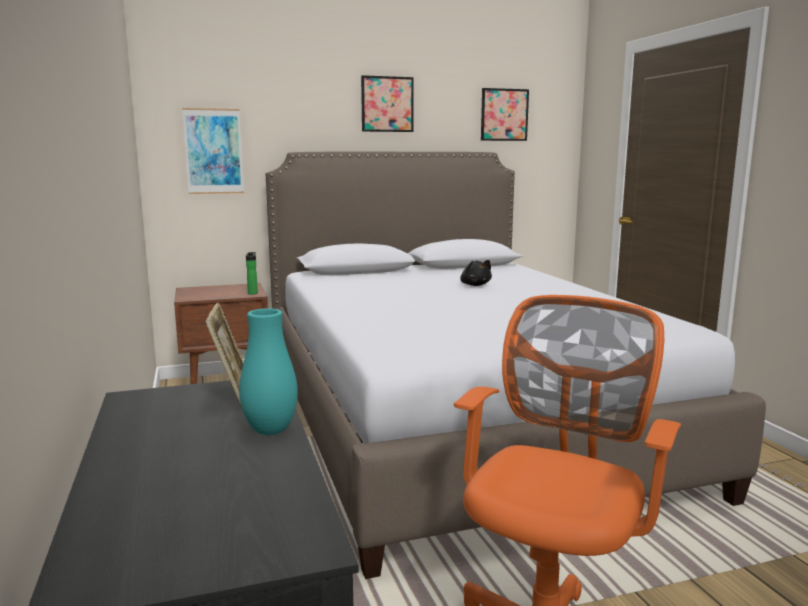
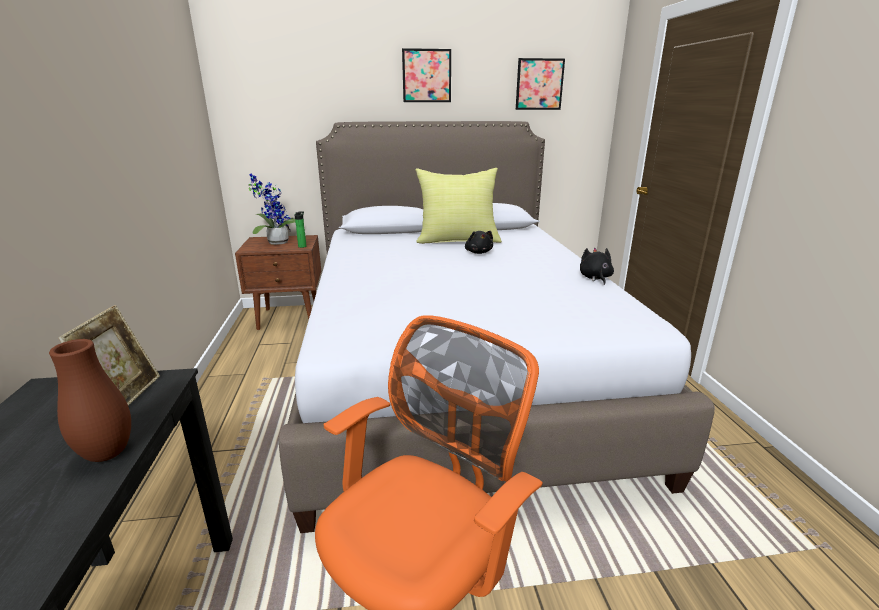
camera: 10 degrees right, 10 degrees up
(213, 151) = (273, 121): picture -> none
(215, 291) = (276, 242): none -> potted plant
(270, 430) = (107, 453): turquoise vase -> brown vase
(443, 276) = (458, 240): none -> yellow pillow
(612, 299) = (595, 278): none -> black plush toy

